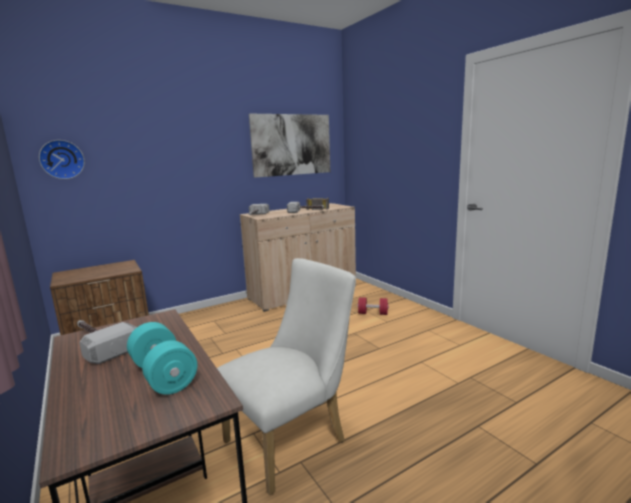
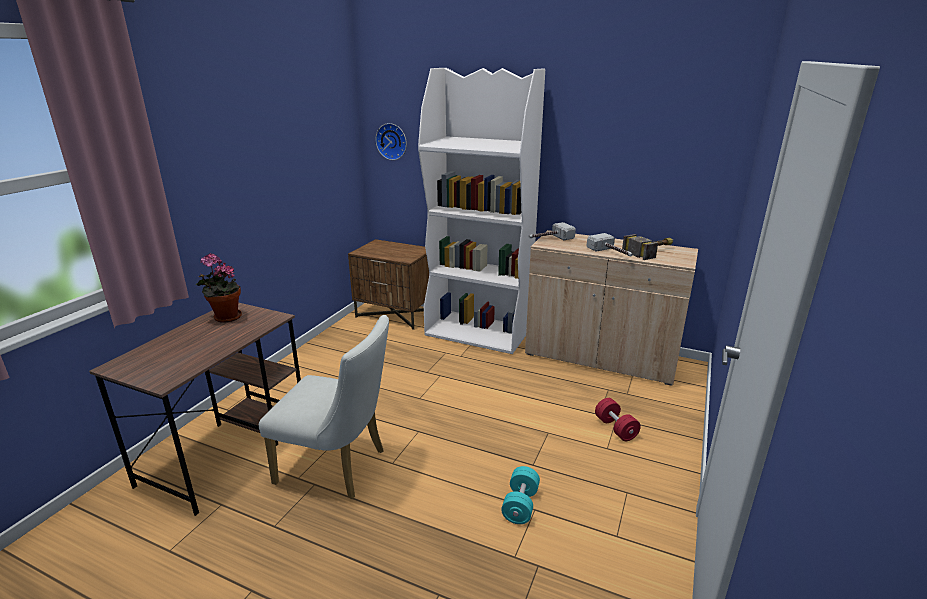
camera: 55 degrees right, 10 degrees up
(99, 344) = (225, 318): hammer -> potted plant
(163, 375) = (190, 355): turquoise dumbbell -> turquoise dumbbell (520, 505)
(208, 317) = (479, 332): none -> white bookcase
(292, 145) = (646, 149): picture -> none

